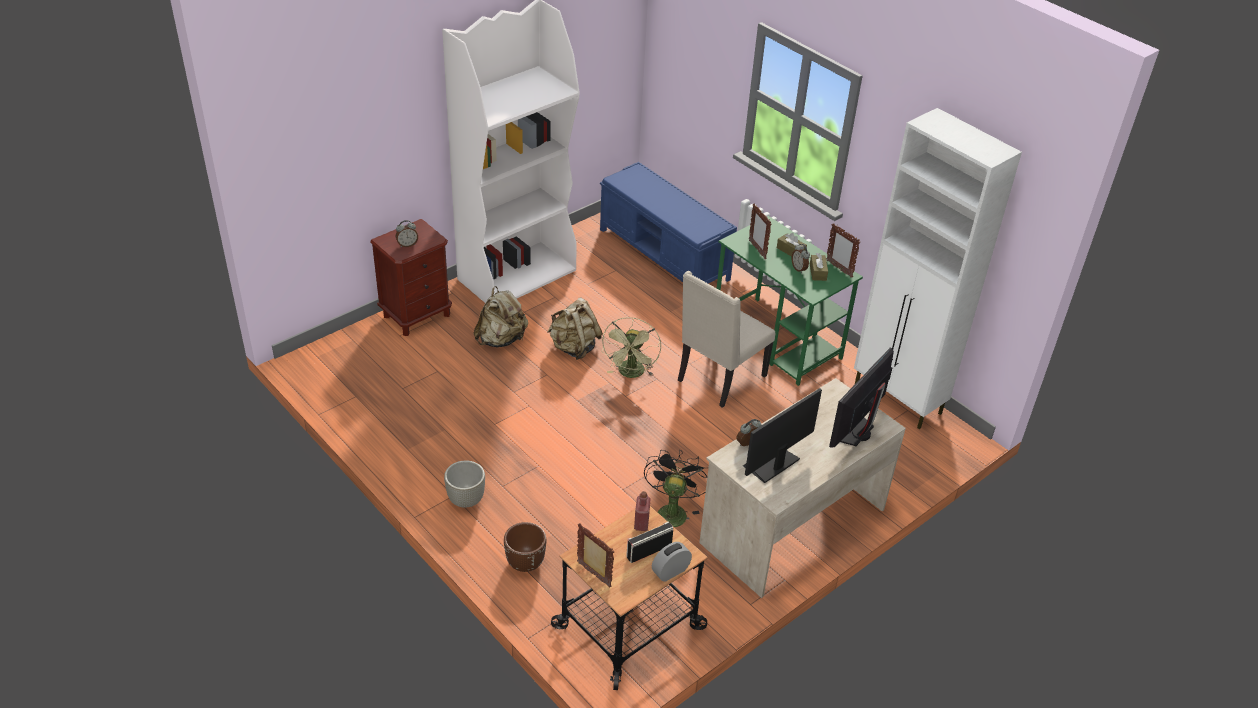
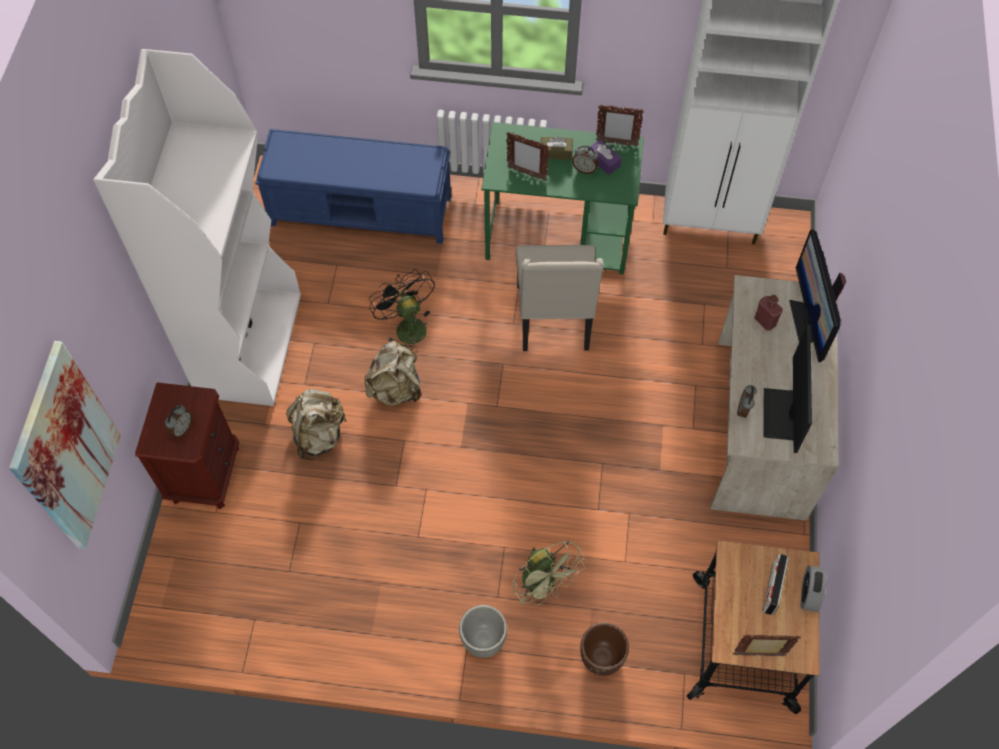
camera: 40 degrees left, 20 degrees up
(315, 165) = (66, 449): none -> picture
(631, 374) = (476, 377): green fan -> green fan (544, 584)
(641, 523) = (737, 566): red bottle -> red bottle (765, 321)
(671, 510) = (657, 496): black fan -> black fan (406, 326)
(818, 272) = (603, 161): brown tissue box -> purple tissue box

